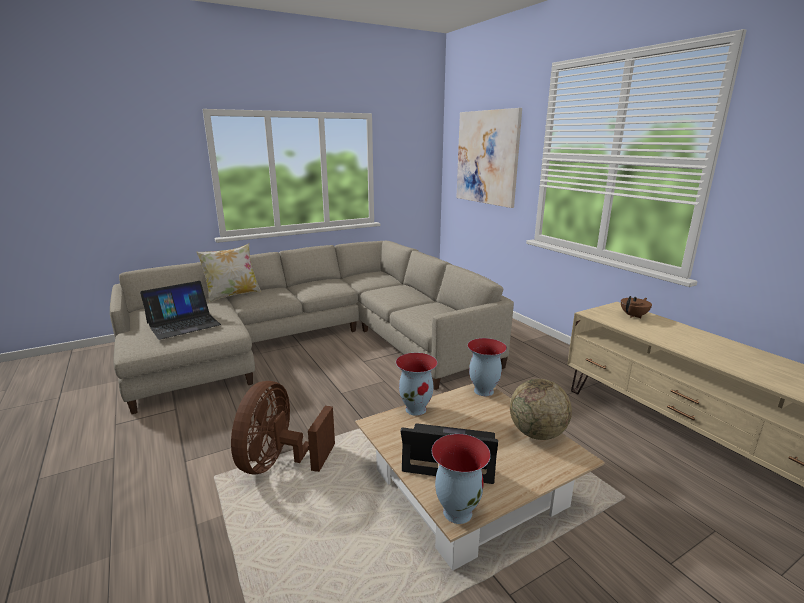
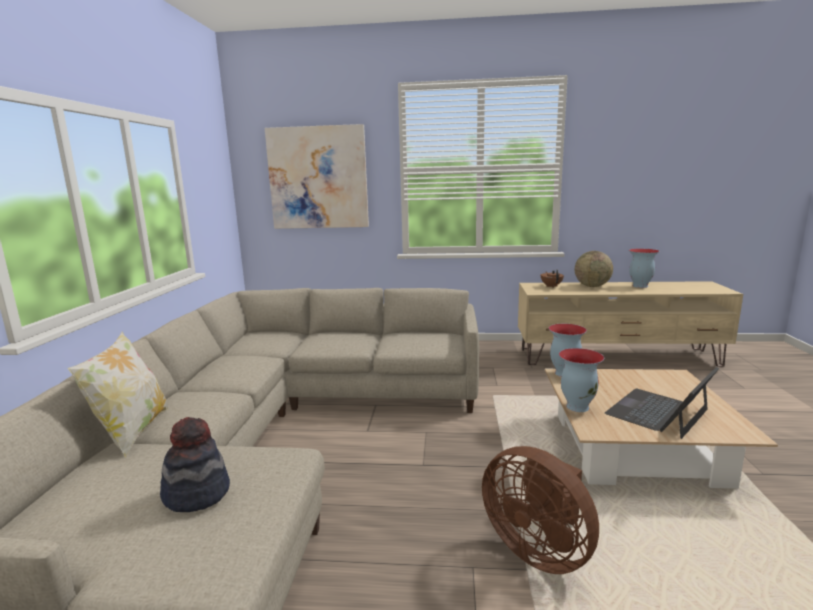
camera: 55 degrees left, 5 degrees down
(183, 323) = (197, 494): laptop -> hat
(457, 511) = (742, 432): vase -> vase (639, 286)
(537, 433) = (642, 376): globe -> globe (592, 286)

